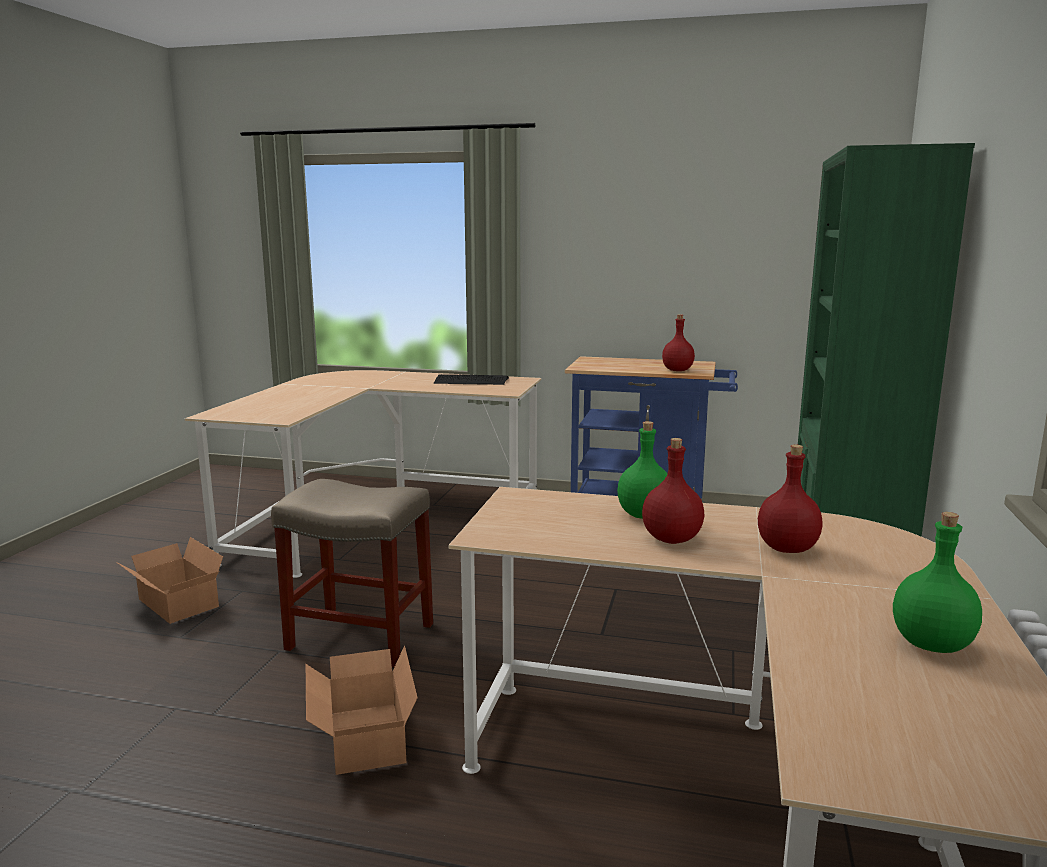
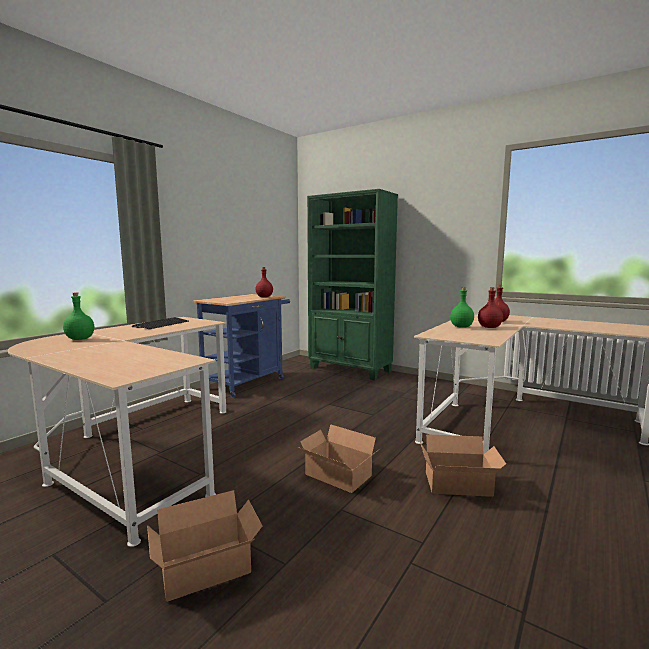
camera: 70 degrees left, 5 degrees down
(358, 636) = (338, 476): beige stool -> cardboard box
(932, 644) = (567, 322): green bottle -> green bottle (80, 339)

